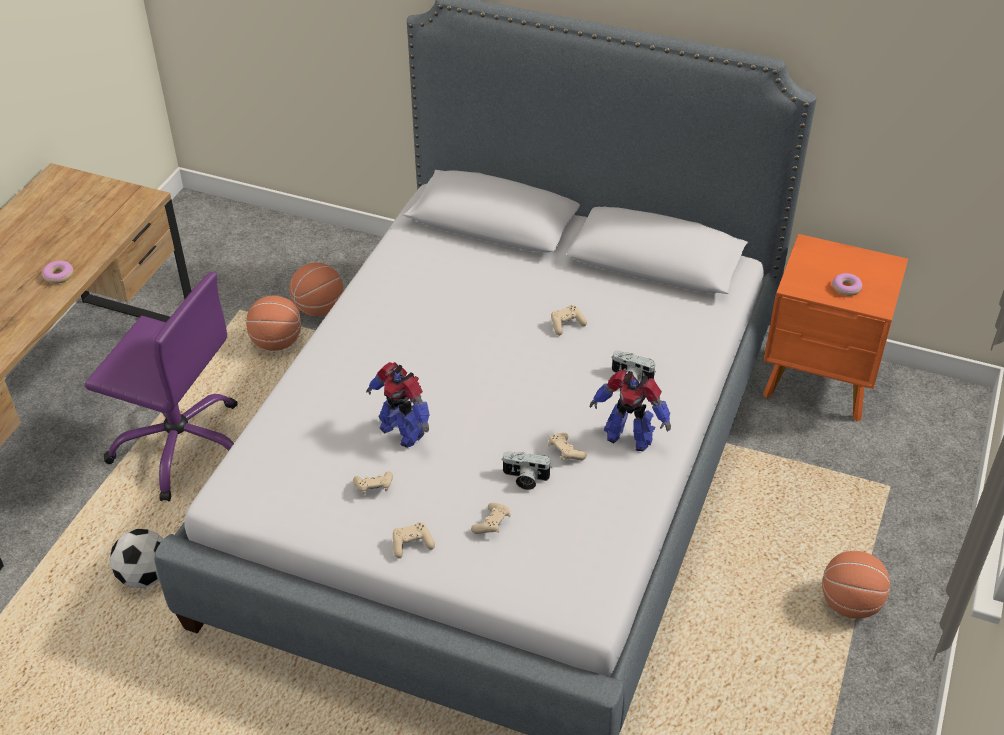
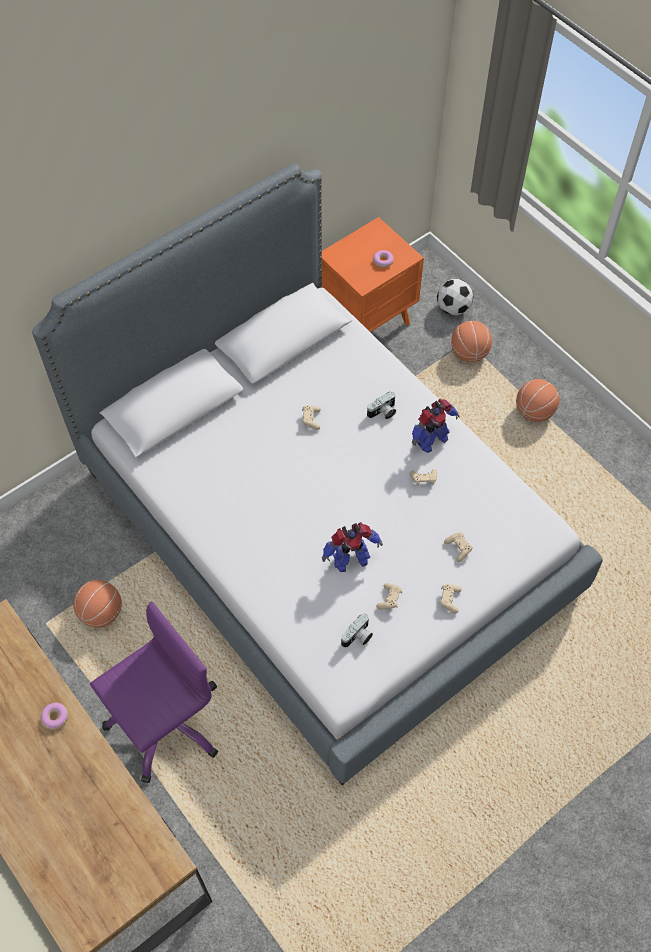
camera: 60 degrees left, 15 degrees up
(145, 576) = (277, 794): football -> football (453, 308)
(319, 308) = (85, 568): basketball -> basketball (469, 353)
(525, 479) = (431, 512): camera -> camera (358, 637)

